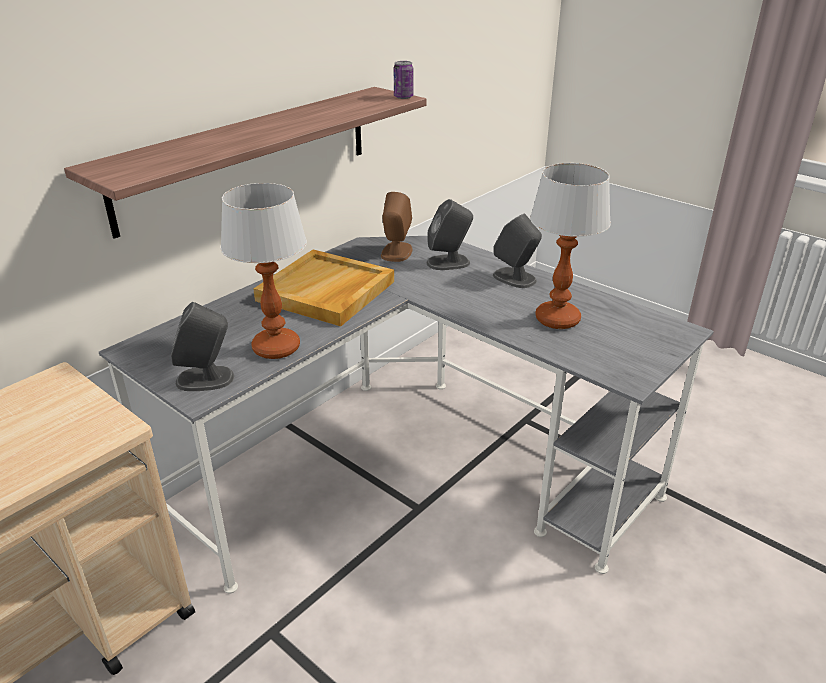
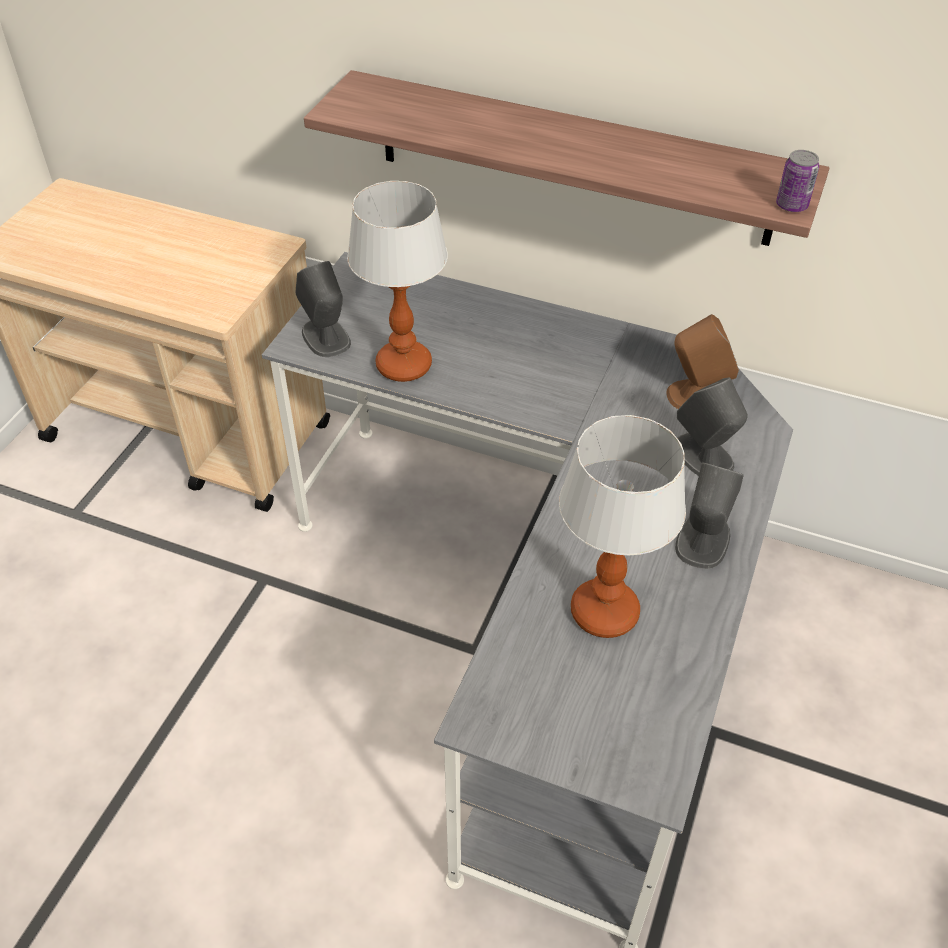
camera: 70 degrees right, 15 degrees up
(326, 292) = (547, 363): beige tray -> none

